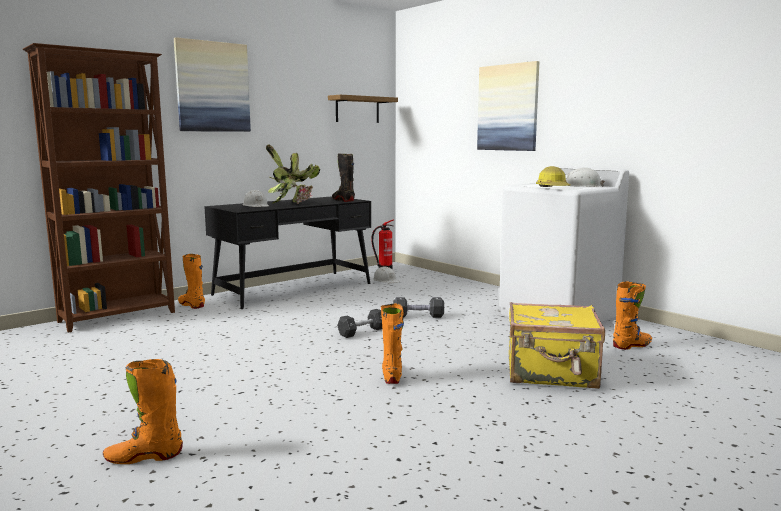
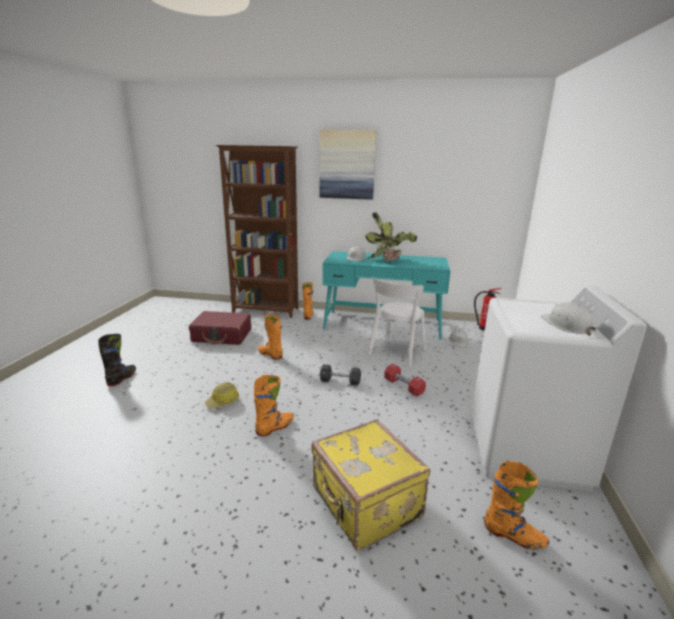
camera: 50 degrees right, 10 degrees up
(122, 351) = (222, 335): none -> red suitcase
(144, 457) = (104, 405): orange boot -> orange boot (270, 355)
(294, 289) = (382, 324): black desk -> turquoise desk
(343, 200) = (431, 265): black boot -> black boot (122, 378)
(357, 109) = (486, 182): shelf -> none
(358, 301) = (395, 353): none -> white chair
(418, 316) = (403, 386): black dumbbell -> red dumbbell
(508, 107) = (590, 201): picture -> none
(553, 188) = (512, 318): hard hat -> hard hat (223, 401)

